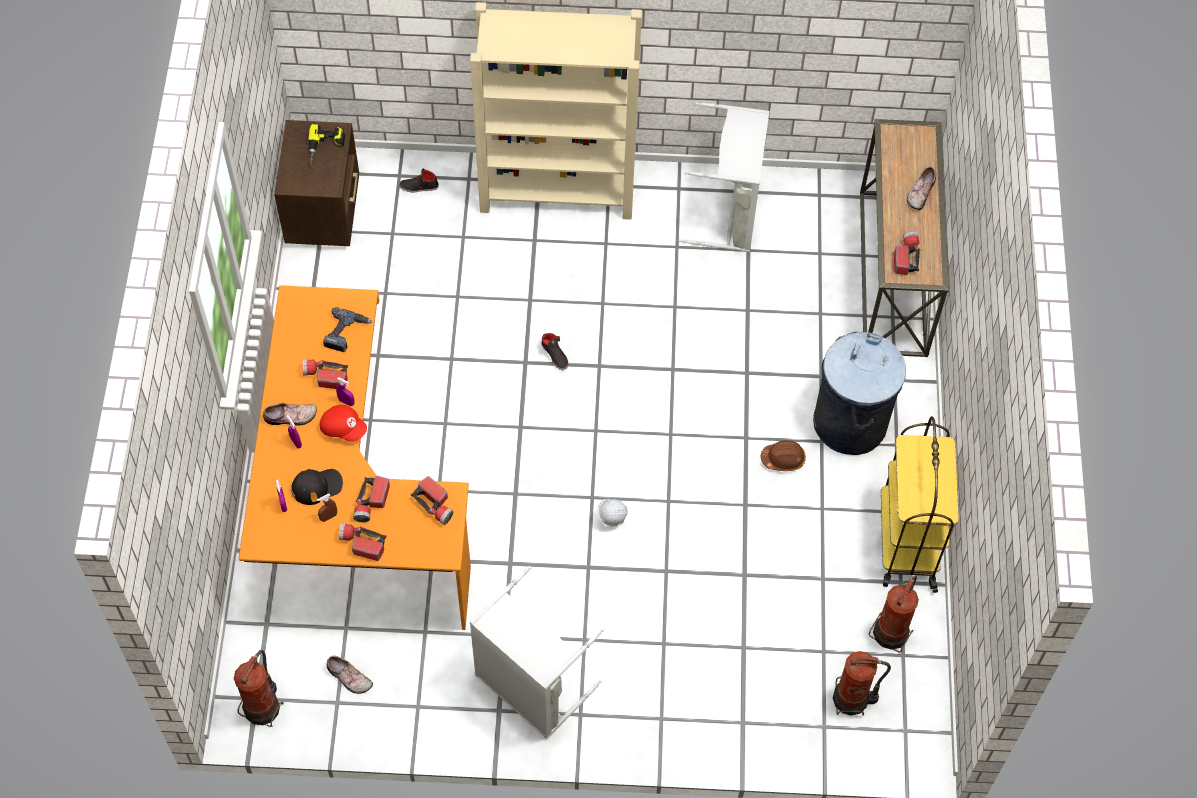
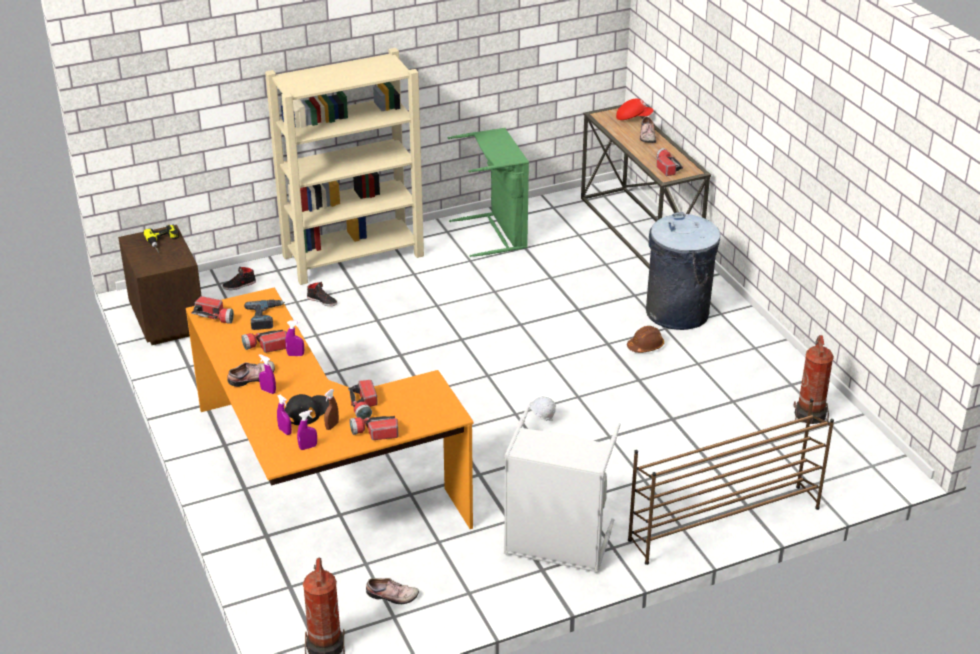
camera: 25 degrees left, 25 degrees down
(293, 535) = (308, 447): none -> purple spray bottle
(343, 428) = (305, 370): red cap -> red cap (633, 117)
(435, 505) = (420, 390): flashlight -> flashlight (215, 317)
(555, 355) = (421, 344): black shoe -> black shoe (322, 300)
(704, 735) = (723, 524): none -> brown shoe rack
(730, 214) = (497, 233): grey laundry basket -> green laundry basket
(852, 699) = (817, 462): fire extinguisher -> none
(908, 539) = (774, 360): yellow cart -> none

